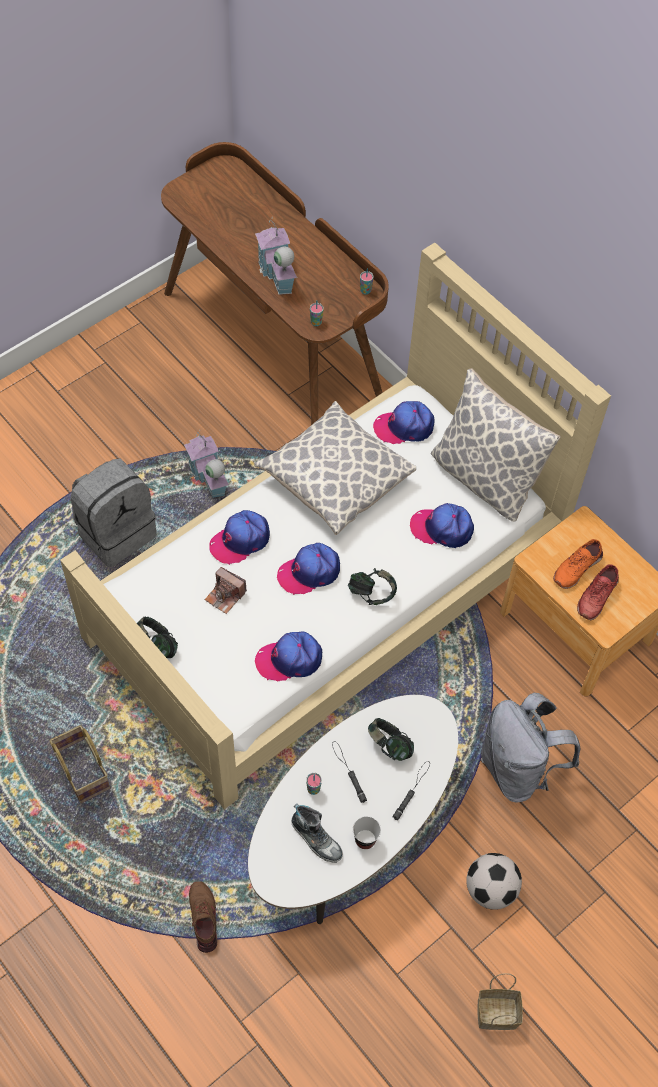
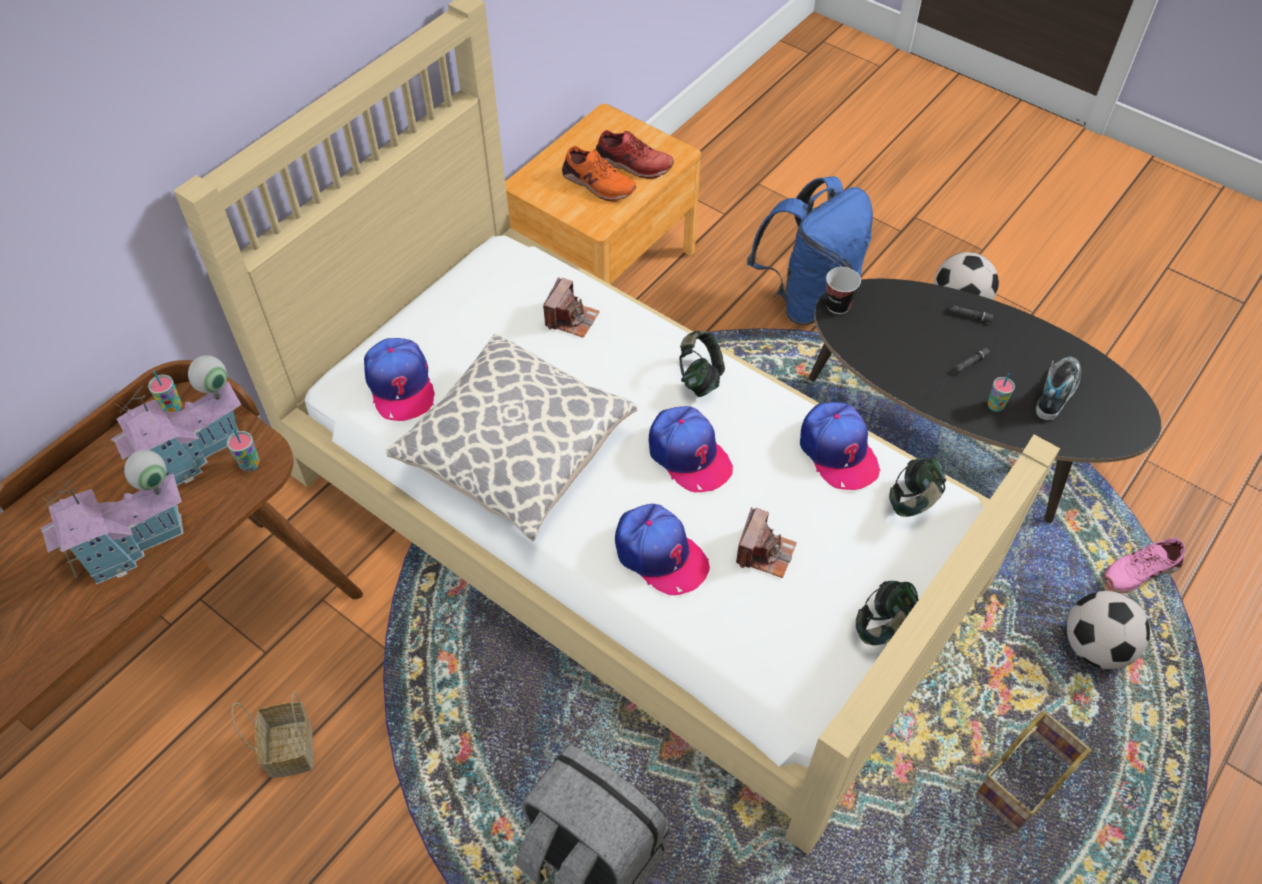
camera: 100 degrees left, 5 degrees down
(156, 858) = (1095, 647): none -> football
(204, 918) = (1140, 570): brown shoe -> pink shoe
(208, 479) = (455, 736): toy house -> toy house (195, 454)
(351, 830) = (953, 439): white coffee table -> black coffee table
(365, 840) = (1031, 345): cup -> cup (838, 305)
(389, 746) = (900, 341): headphones -> headphones (914, 501)
(442, 528) = (571, 319): cap -> camera
(484, 477) = (475, 287): pillow -> none
(498, 1012) = (1084, 283): basket -> basket (289, 747)
(518, 768) = (807, 298): grey backpack -> blue backpack

